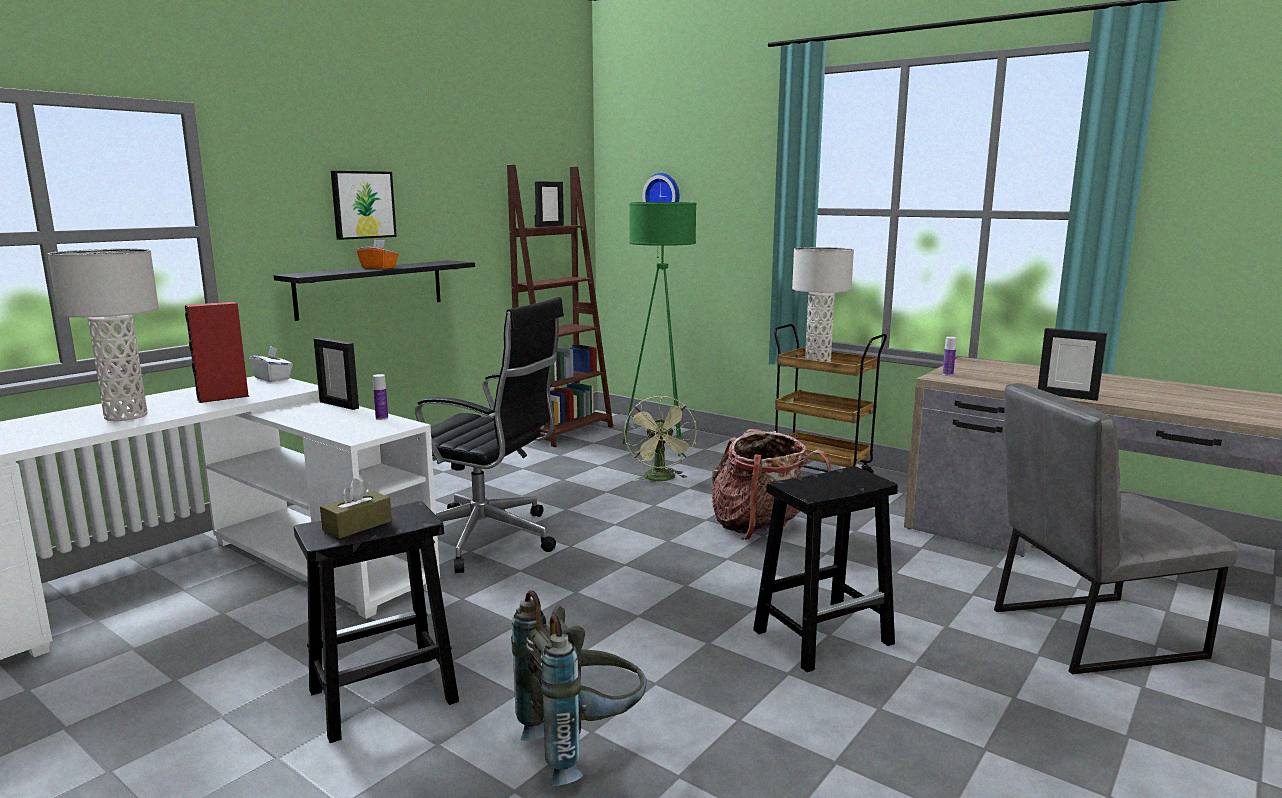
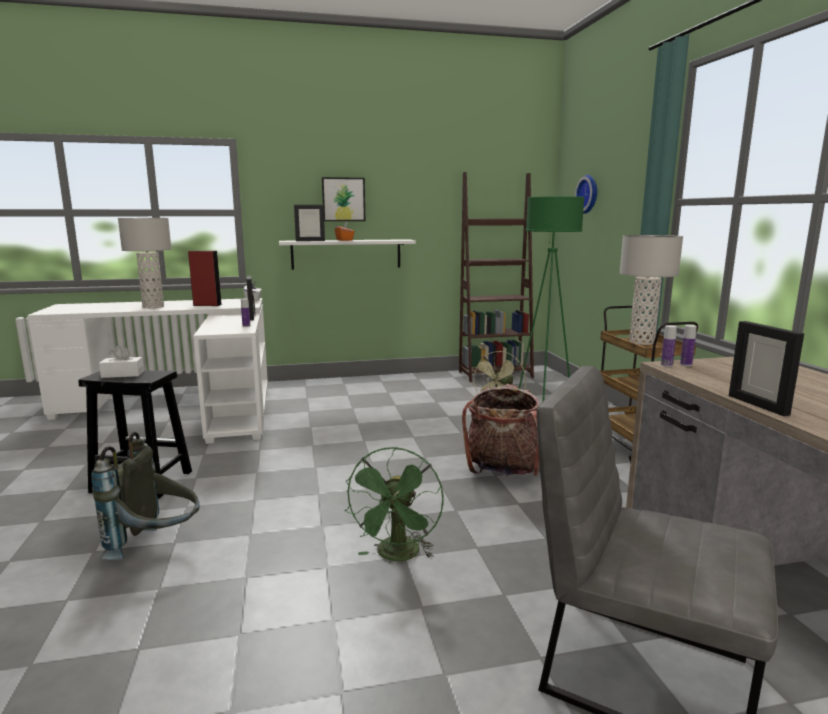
camera: 40 degrees right, 0 degrees up
(357, 526) = (122, 374): brown tissue box -> white tissue box
(371, 288) = (346, 254): black shelf -> white shelf
(486, 539) = (329, 423): black office chair -> none
(549, 226) = (499, 218): picture frame -> picture frame (310, 241)
(824, 636) = (397, 556): black stool -> green fan
(939, 377) = (666, 365): none -> bottle

